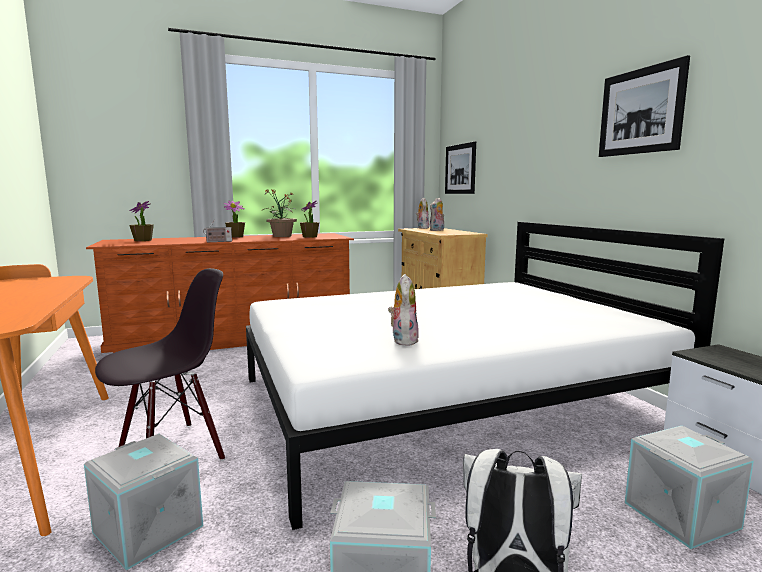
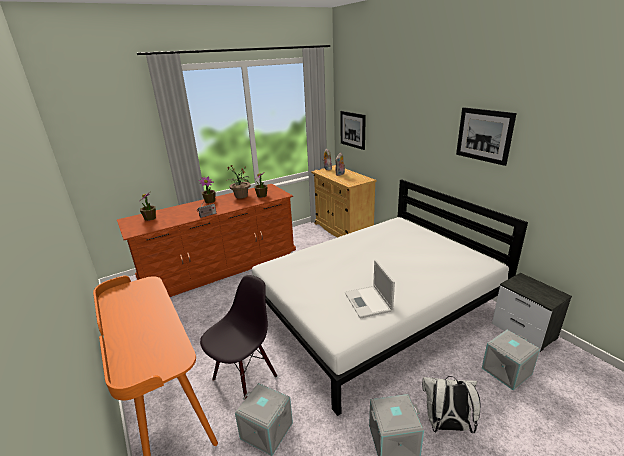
camera: 10 degrees left, 15 degrees up
(403, 340) = (368, 302): plush toy -> laptop

